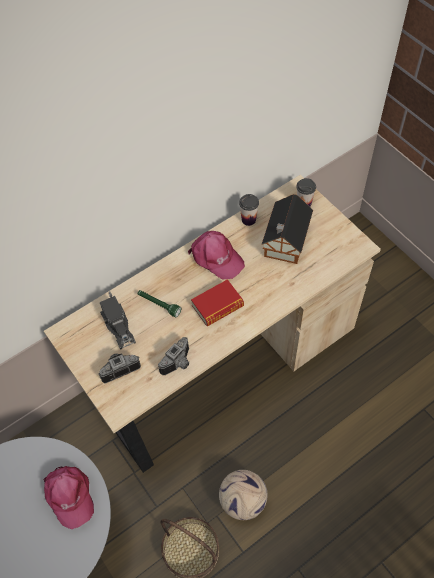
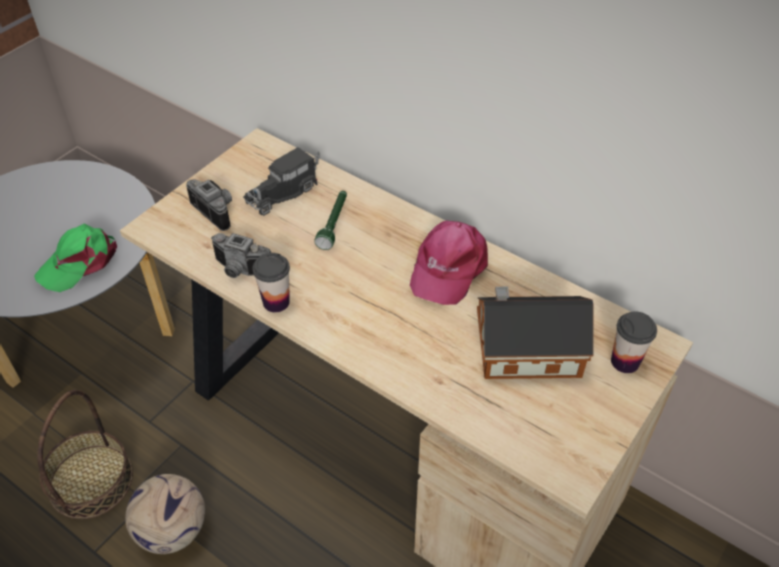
camera: 70 degrees right, 10 degrees down
(69, 495) = (80, 262): pink cap -> green cap
(217, 306) = (356, 291): book -> none
(248, 219) = (546, 291): cup -> cup (276, 302)

